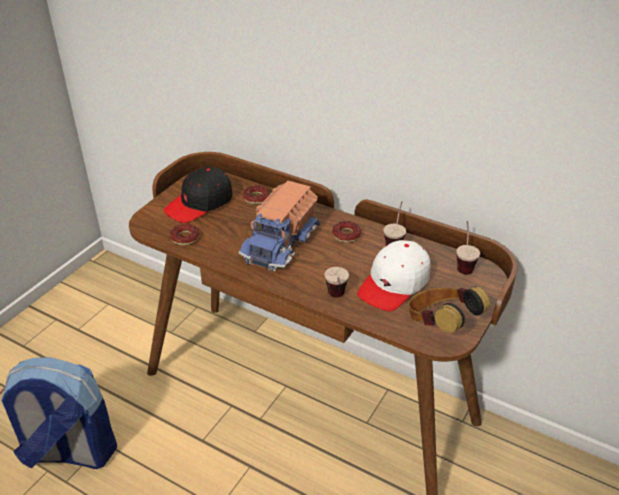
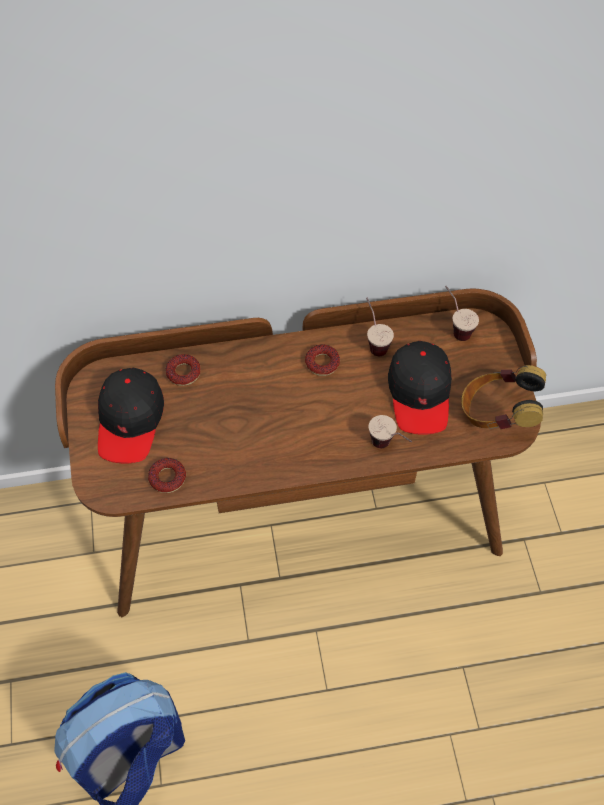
camera: 40 degrees left, 20 degrees up
(282, 242) = (271, 415): toy truck -> none
(394, 284) = (420, 394): white cap -> black cap

